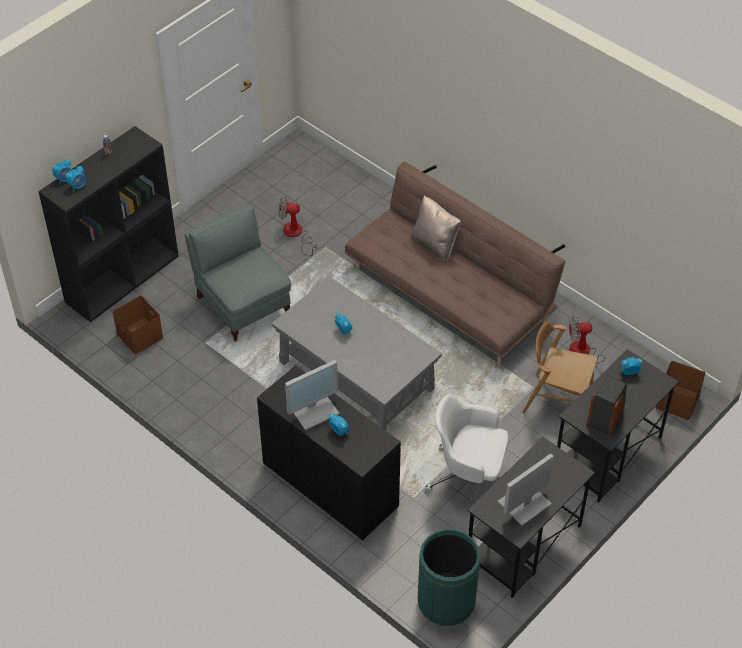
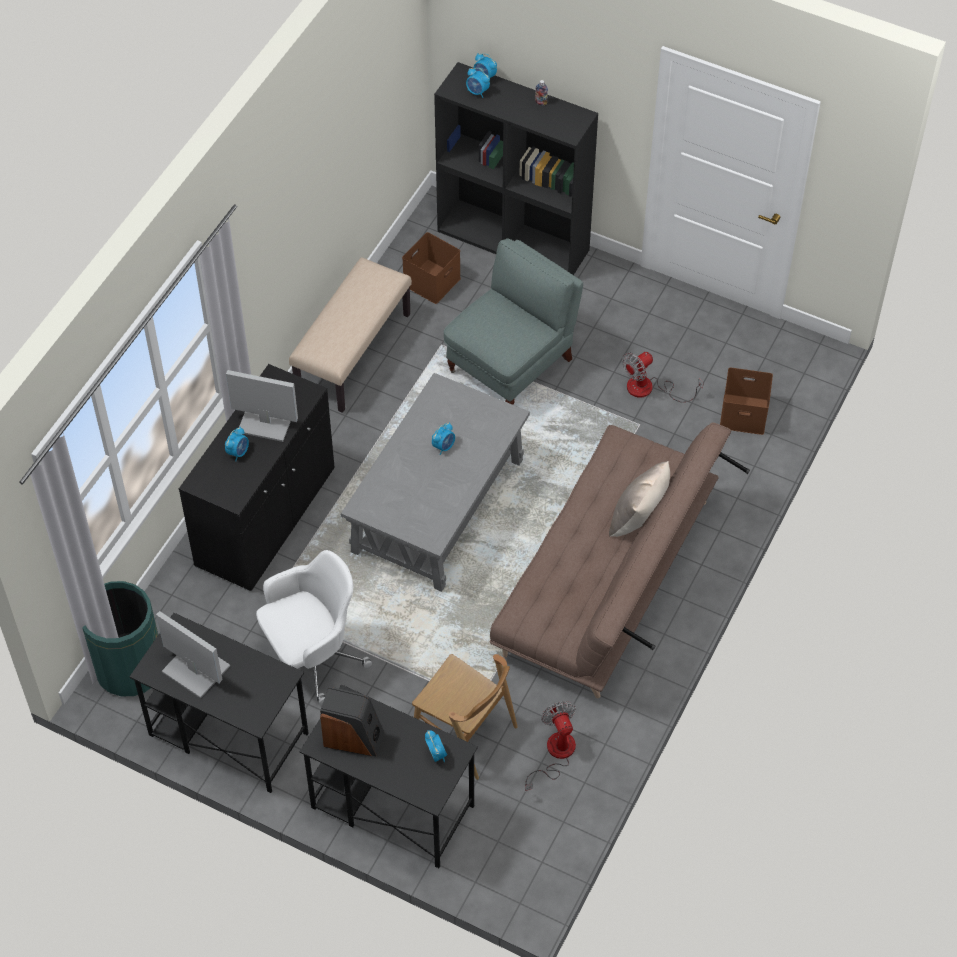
camera: 75 degrees right, 5 degrees up
(189, 399) = (353, 352): none -> beige bench
(296, 235) = (649, 389): fan -> fan turned 120 degrees counterclockwise
(314, 409) = (265, 421): monitor -> monitor turned 150 degrees clockwise
(468, 478) = (312, 656): white office chair -> white office chair turned 60 degrees clockwise
(557, 400) = (464, 733): brown chair -> brown chair turned 120 degrees clockwise
(678, 402) = (505, 881): brown storage box -> brown storage box (742, 415)

